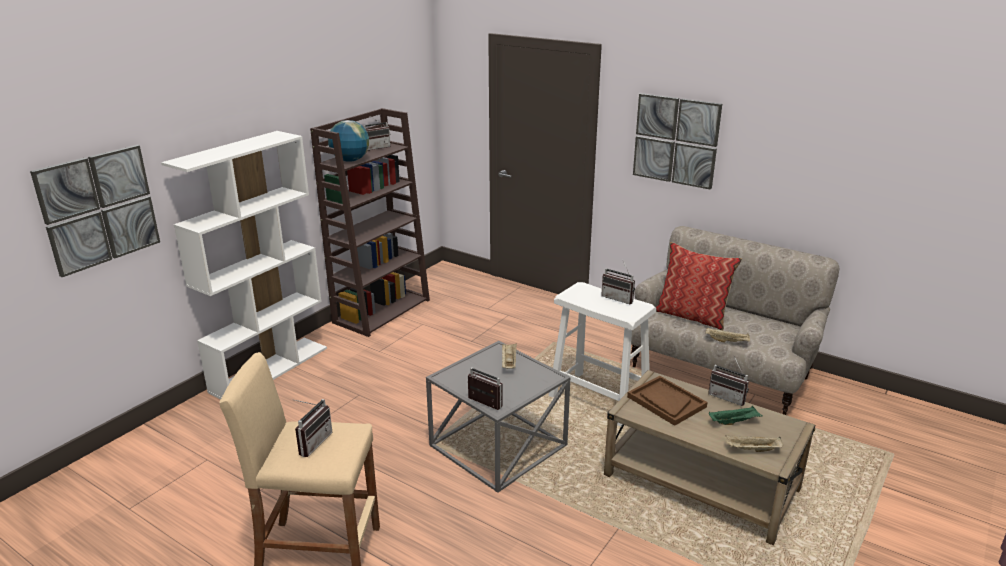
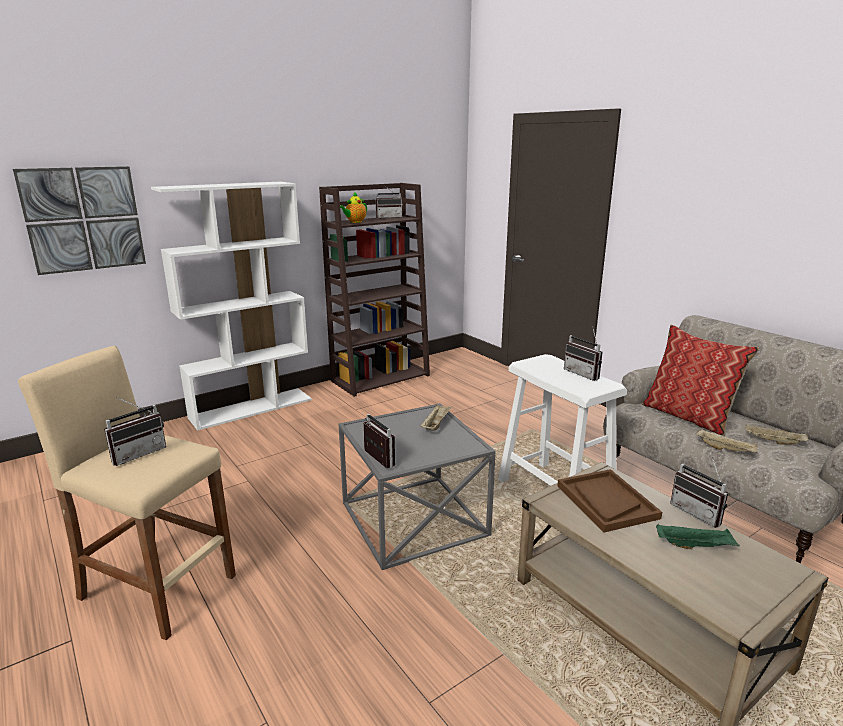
camera: 20 degrees right, 5 degrees down
(350, 160) = (354, 222): globe -> teapot
(676, 140) = (696, 212): picture -> none
(752, 450) = (708, 590): beige tray -> beige tray (773, 442)

